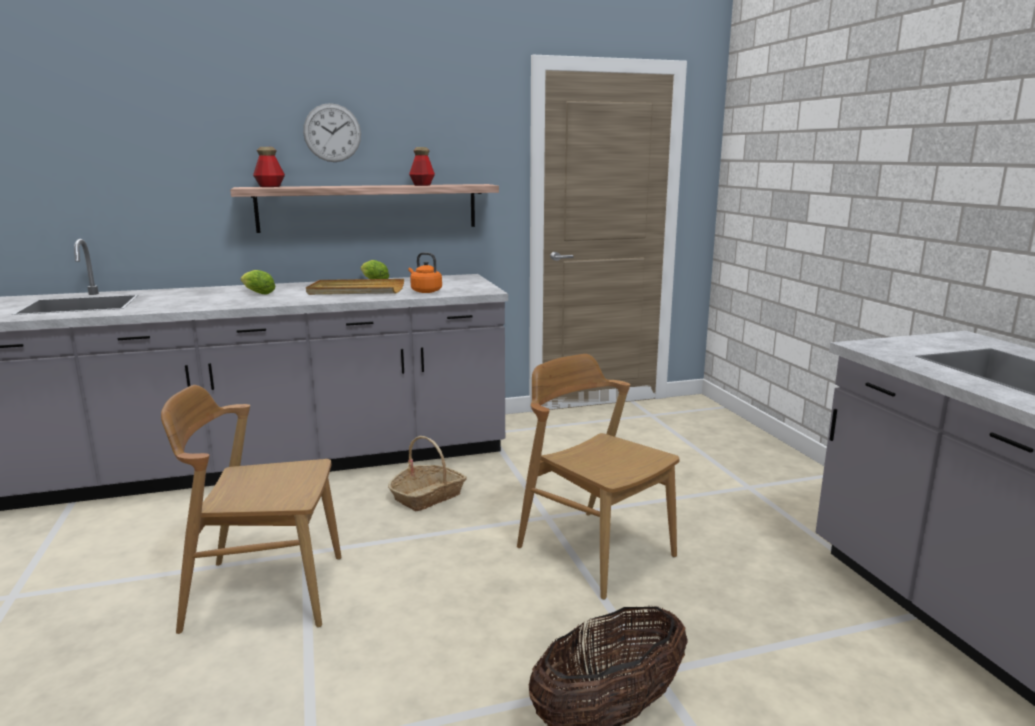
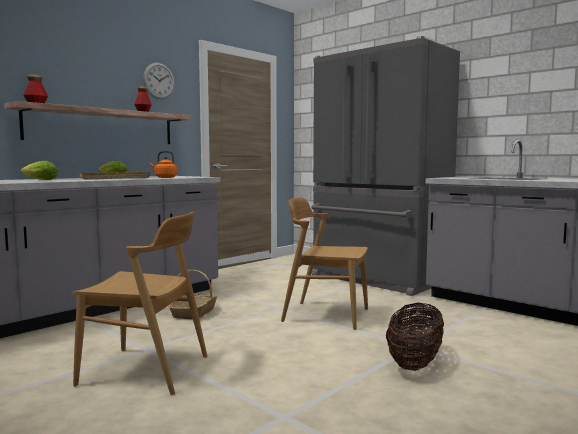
camera: 30 degrees left, 10 degrees down
(265, 592) = (145, 370): brown chair -> brown chair turned 135 degrees counterclockwise
(332, 133) = (78, 72): wall clock -> wall clock (159, 81)
(777, 485) = (378, 279): none -> grey fridge

